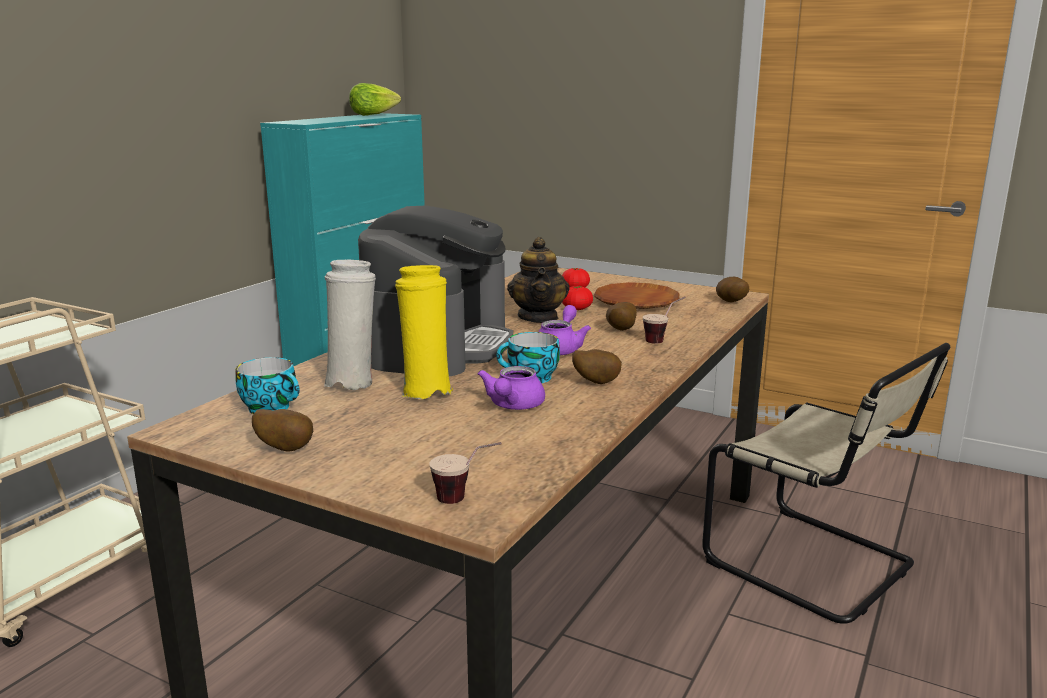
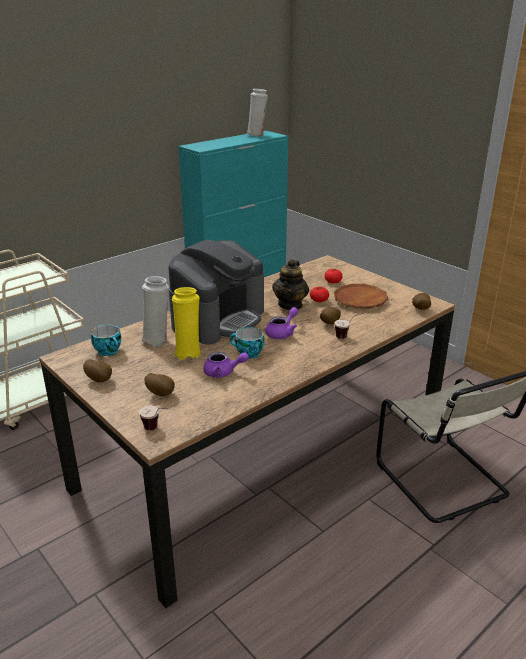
camera: 20 degrees right, 10 degrees up
(373, 115) = (257, 135): lettuce -> white vase
(513, 406) = (223, 372): purple teapot -> purple teapot turned 120 degrees counterclockwise
(596, 382) = (280, 363): potato -> potato (161, 393)

